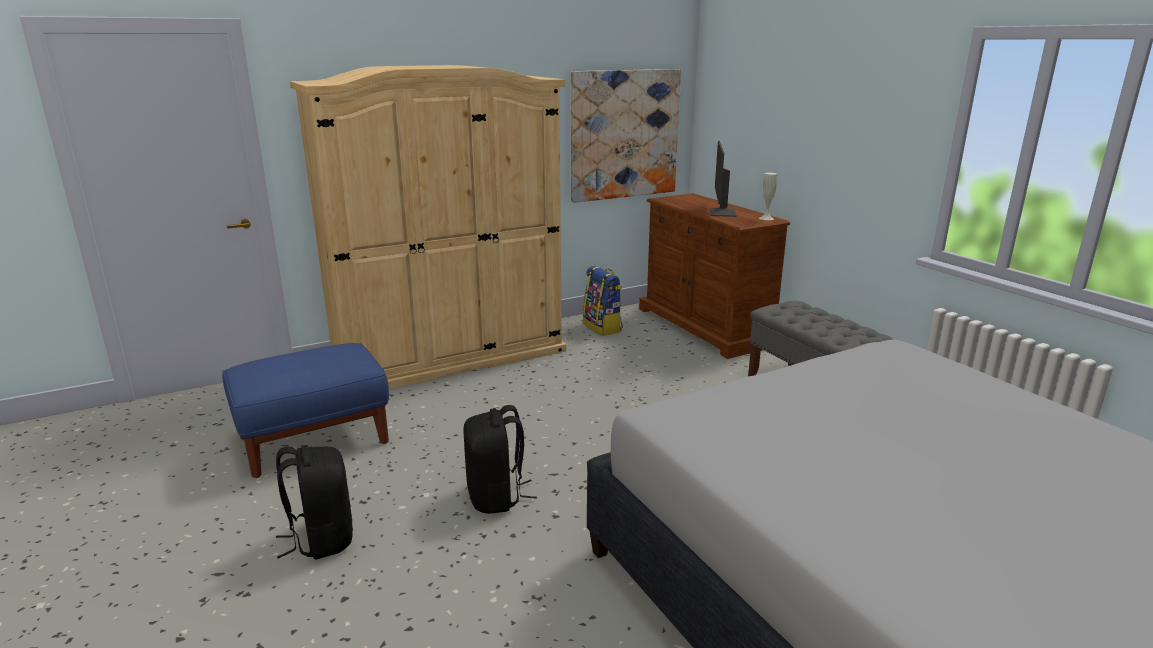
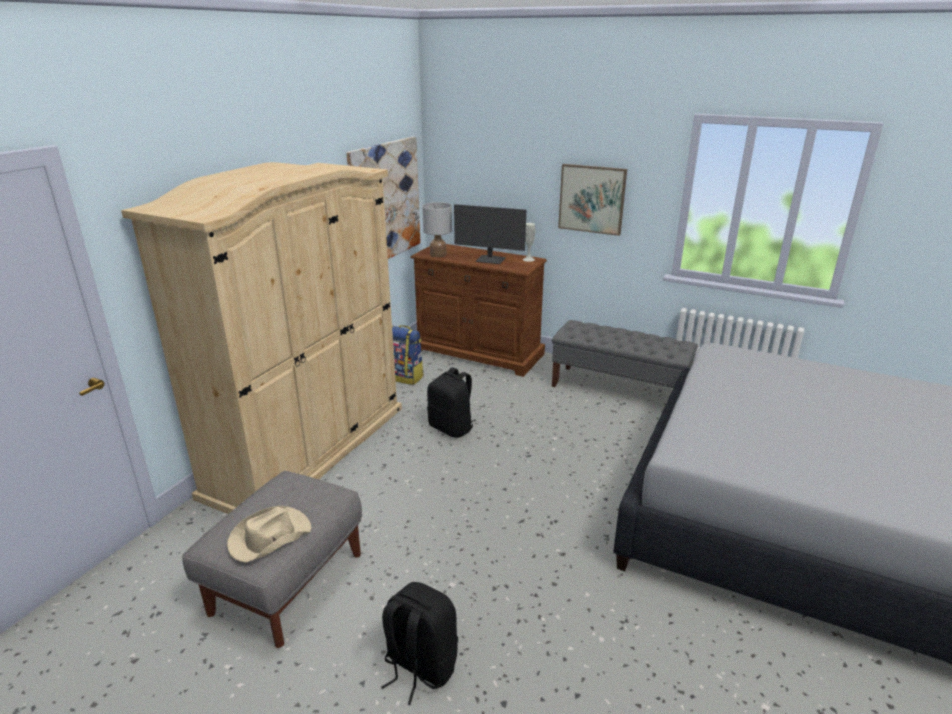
camera: 35 degrees left, 5 degrees up
(276, 375) = (269, 537): none -> beige hat
(315, 440) = (288, 582): blue ottoman -> grey ottoman
(496, 497) = (506, 559): black backpack -> black backpack (452, 428)
(674, 201) = (438, 254): none -> grey table lamp
(721, 212) = (490, 260): monitor -> monitor turned 45 degrees counterclockwise
(847, 147) = (592, 199): none -> picture

